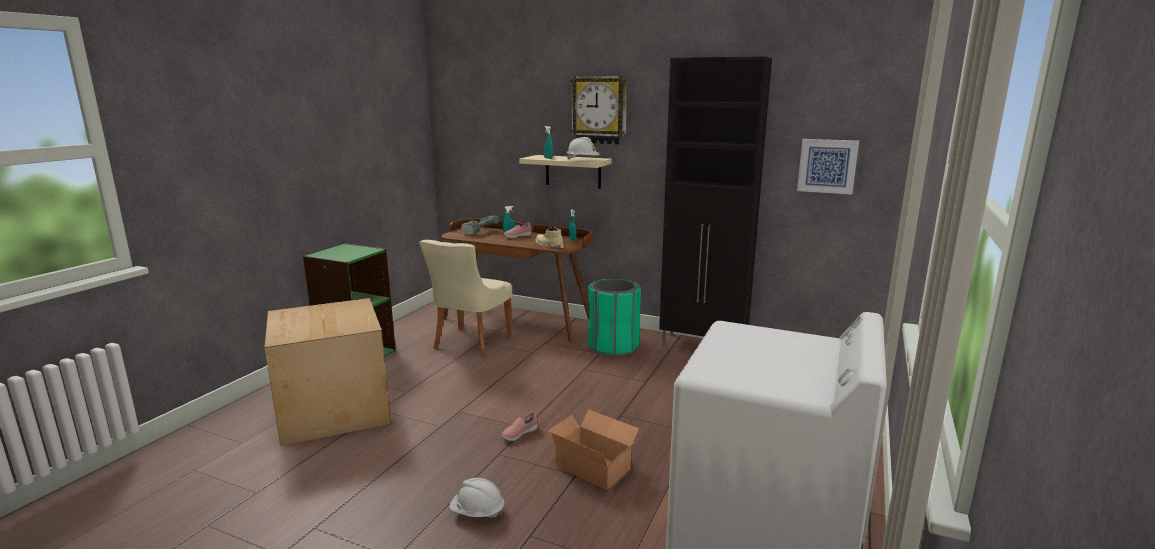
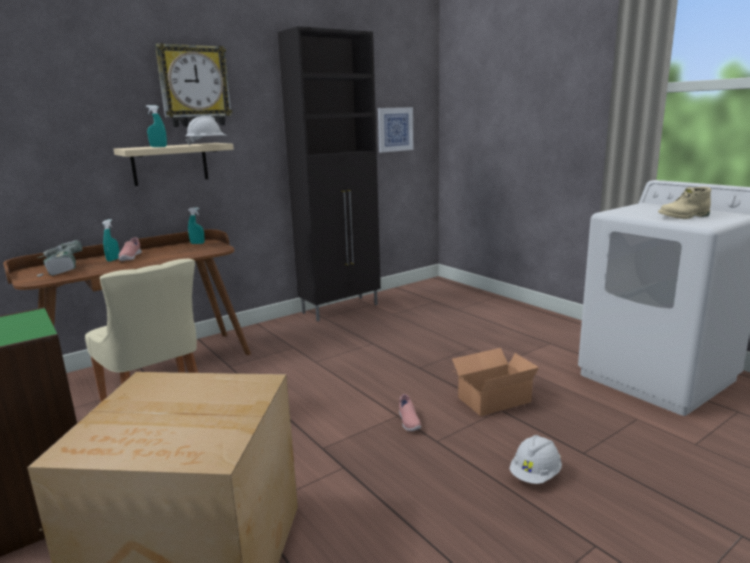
camera: 60 degrees left, 0 degrees up
(548, 245) = (196, 252): beige boot -> beige boot (684, 216)
(613, 346) = (289, 338): green trash can -> none

